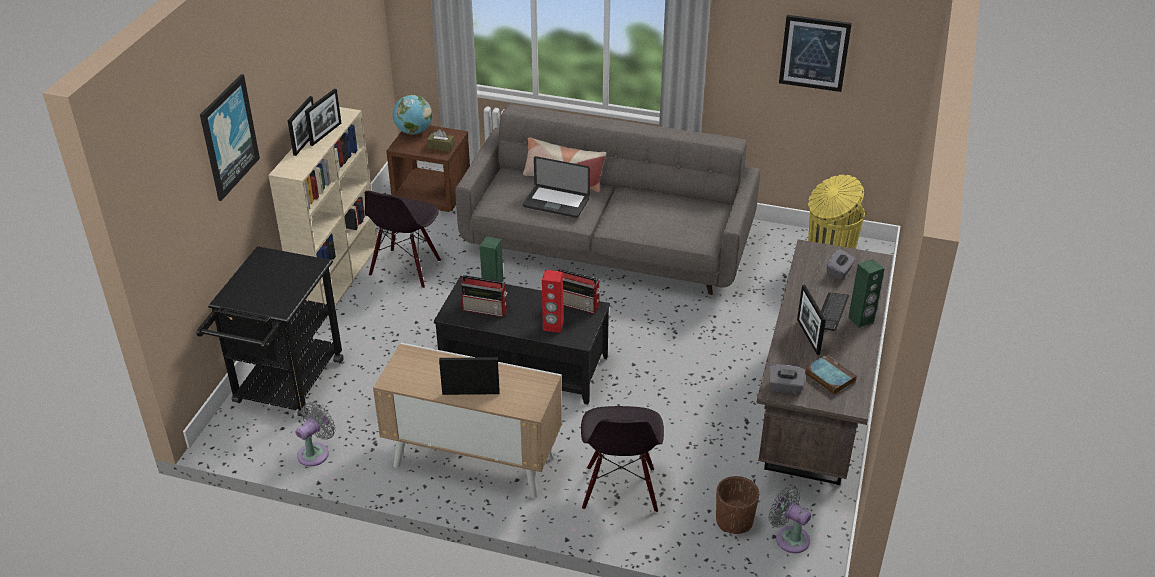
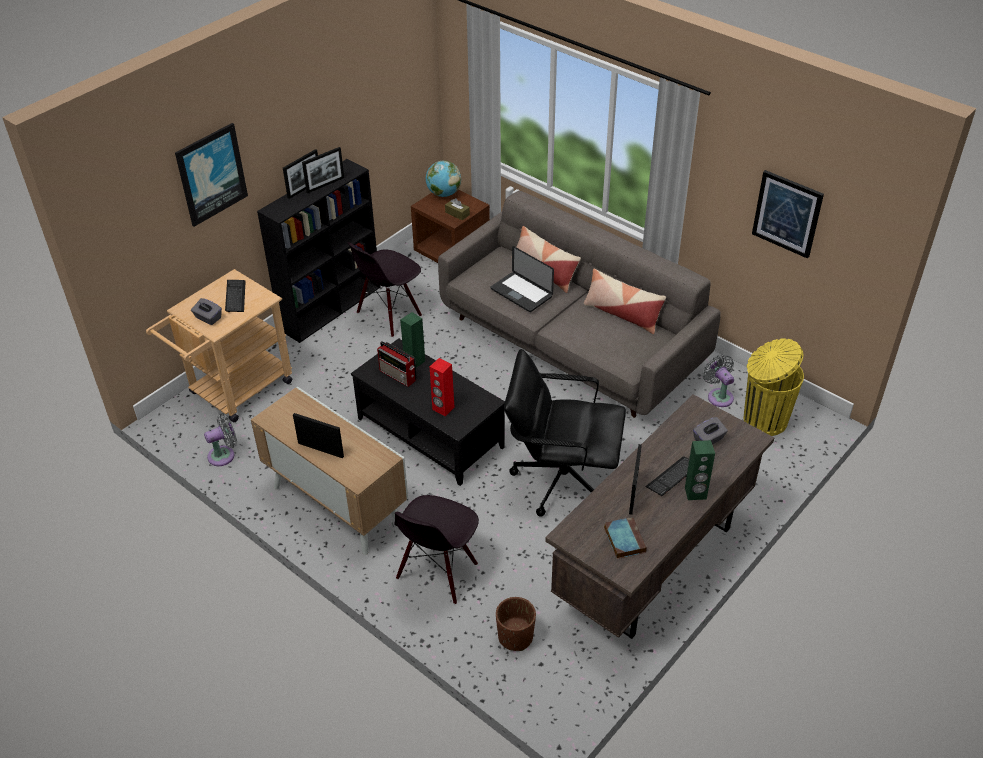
camera: 25 degrees right, 5 degrees up
(279, 272) = (235, 297): none -> keyboard
(284, 388) = (234, 392): black cart -> beige cart
(338, 277) = (331, 307): beige bookcase -> black bookcase
(578, 304) = (477, 395): radio -> none
(664, 197) = (622, 314): none -> pillow
(681, 368) = (561, 479): none -> black office chair
(785, 387) = (577, 535): grey tissue box -> grey tissue box (208, 318)
(789, 538) = (553, 670): grey fan -> grey fan (718, 396)

